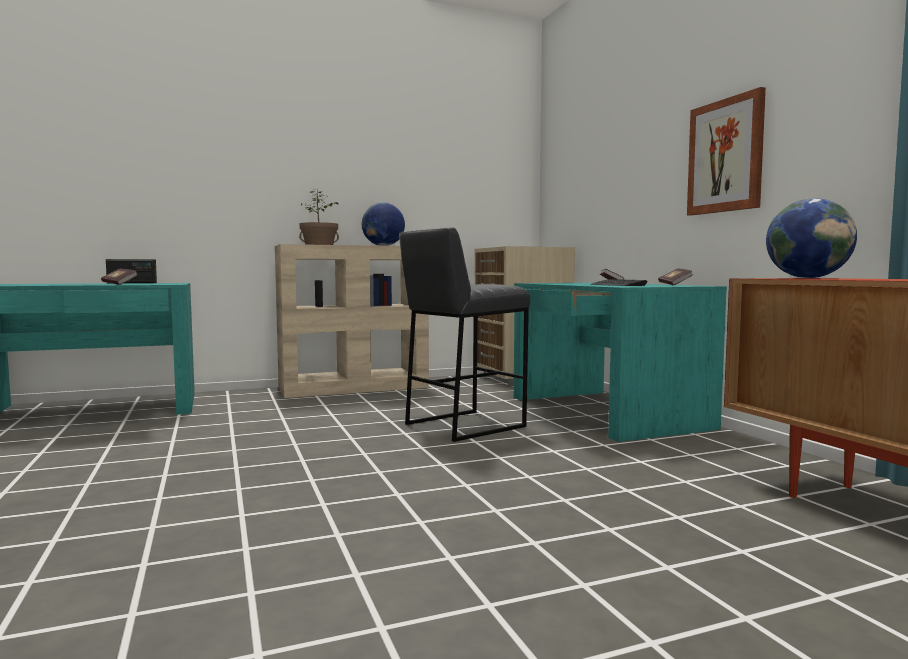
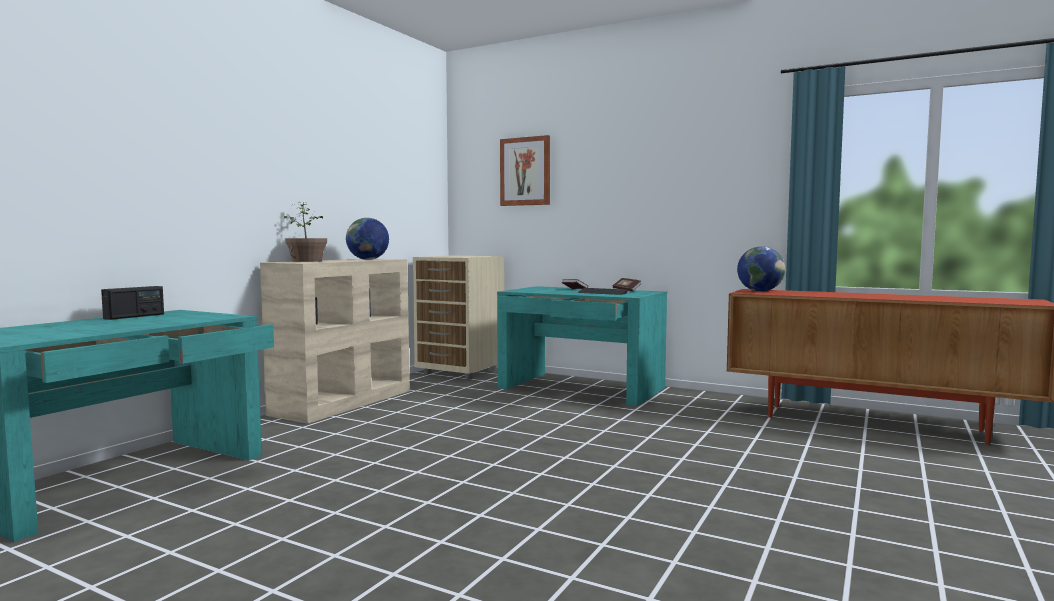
camera: 40 degrees left, 0 degrees up
(119, 284) = (174, 321): book -> none
(463, 425) = (525, 415): grey stool -> none
(725, 156) = (659, 203): picture -> picture (525, 171)

